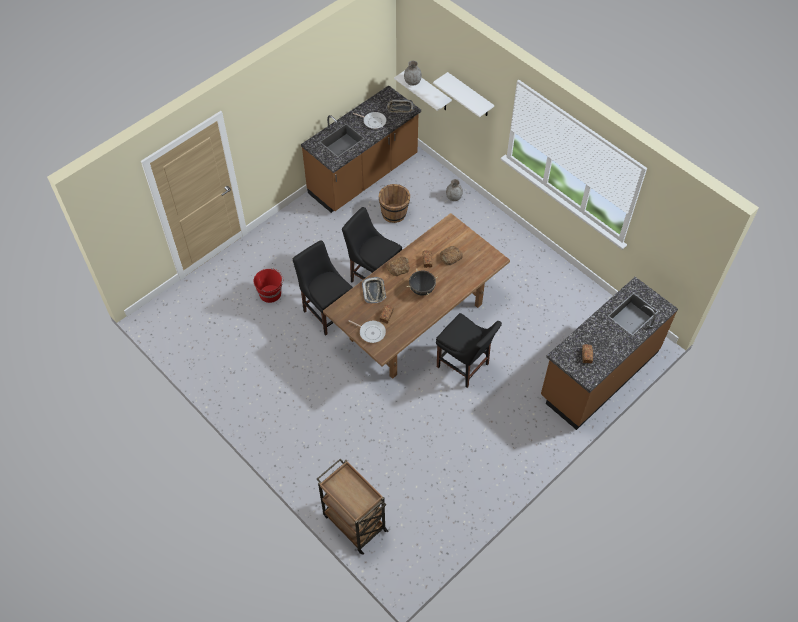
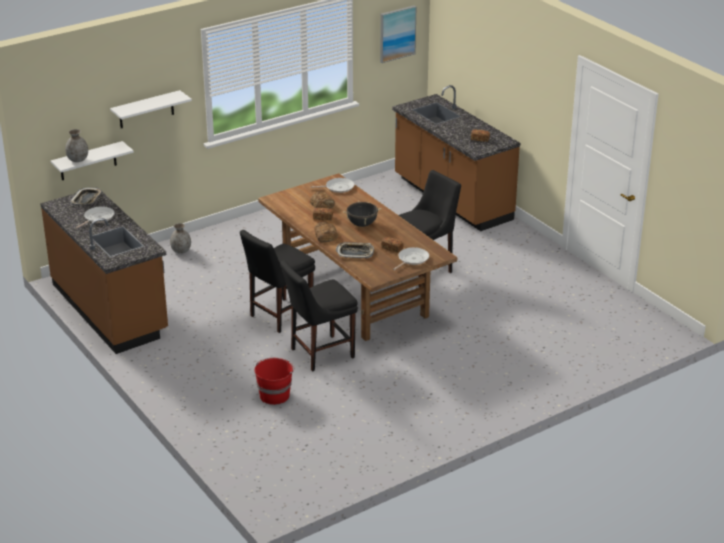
camera: 80 degrees left, 25 degrees down
(354, 522) = (609, 358): brown cart -> none
(394, 213) = (185, 292): brown bucket -> none
(482, 263) = (338, 187): none -> frying pan
(678, 236) = (397, 33): none -> picture

